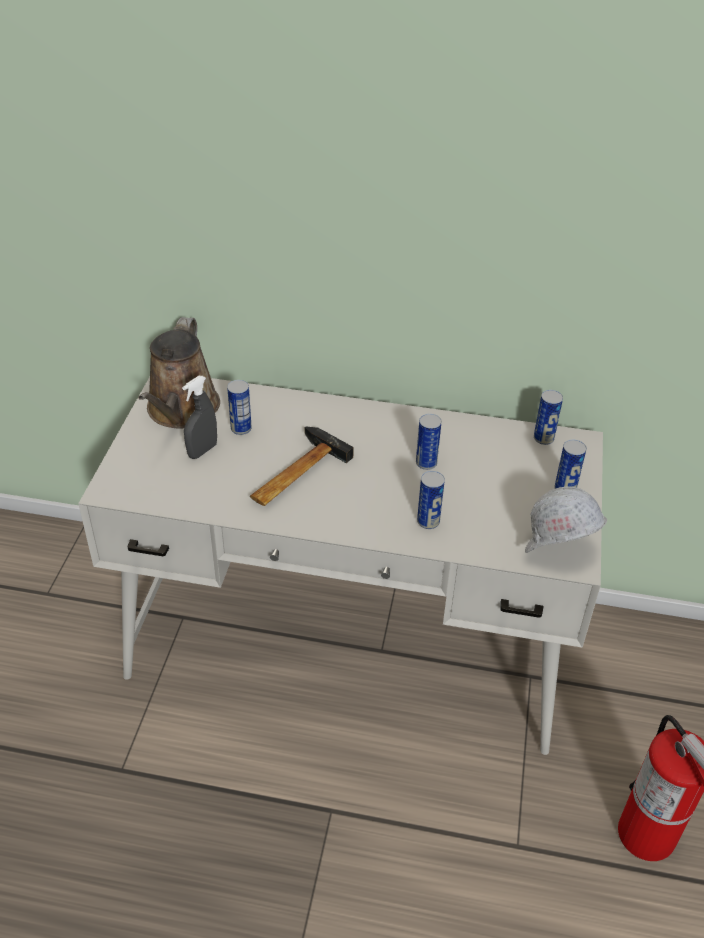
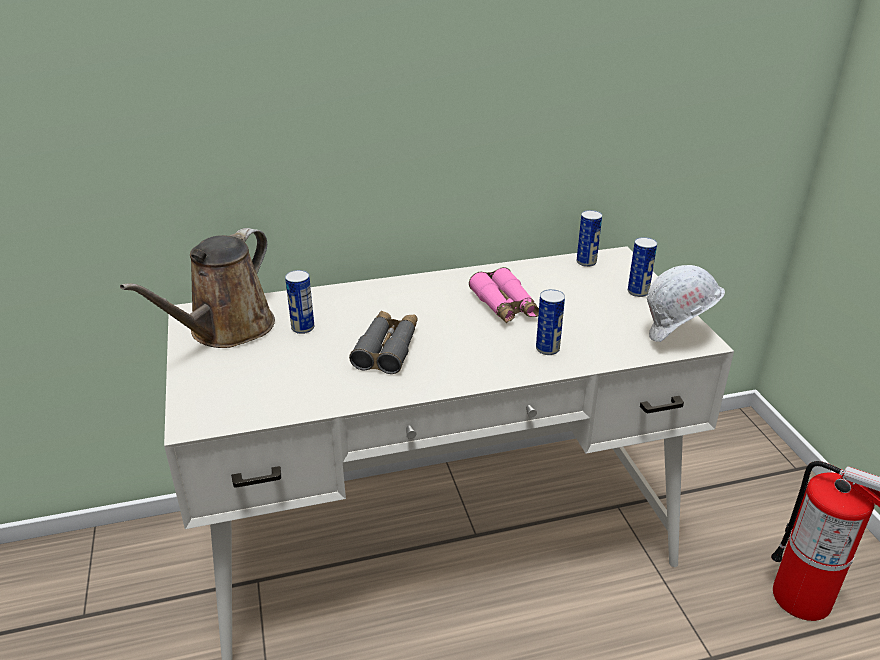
camera: 25 degrees left, 10 degrees down
(181, 411) = (226, 330): brown watering can -> brown watering can turned 45 degrees clockwise
(202, 451) = (276, 357): grey spray bottle -> none
(294, 473) = (387, 349): hammer -> grey binoculars
(426, 463) = (504, 306): can -> pink binoculars

